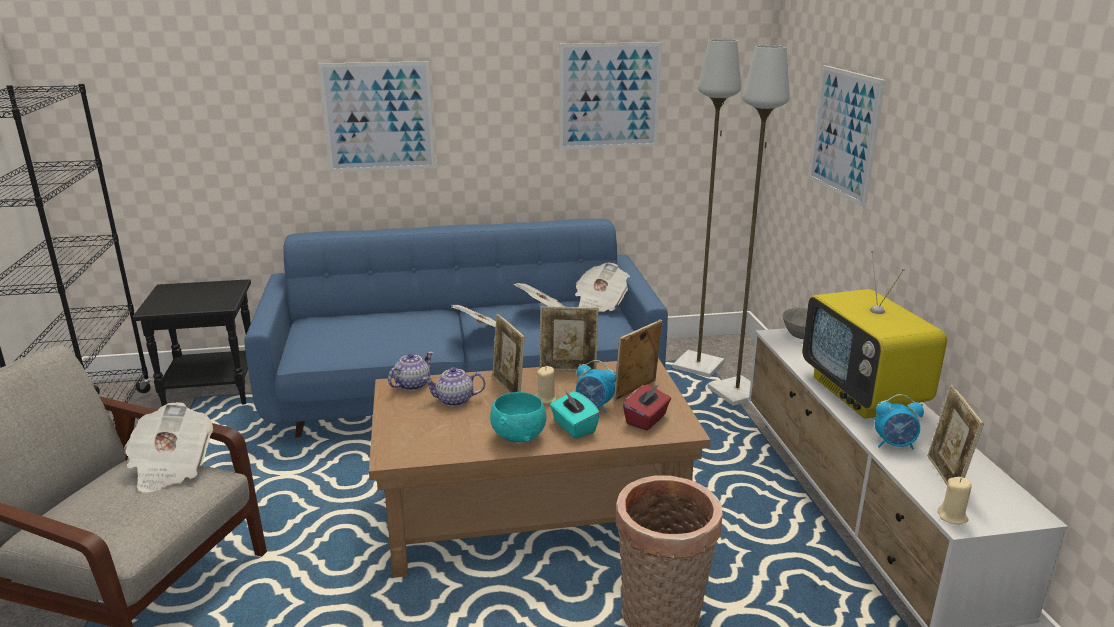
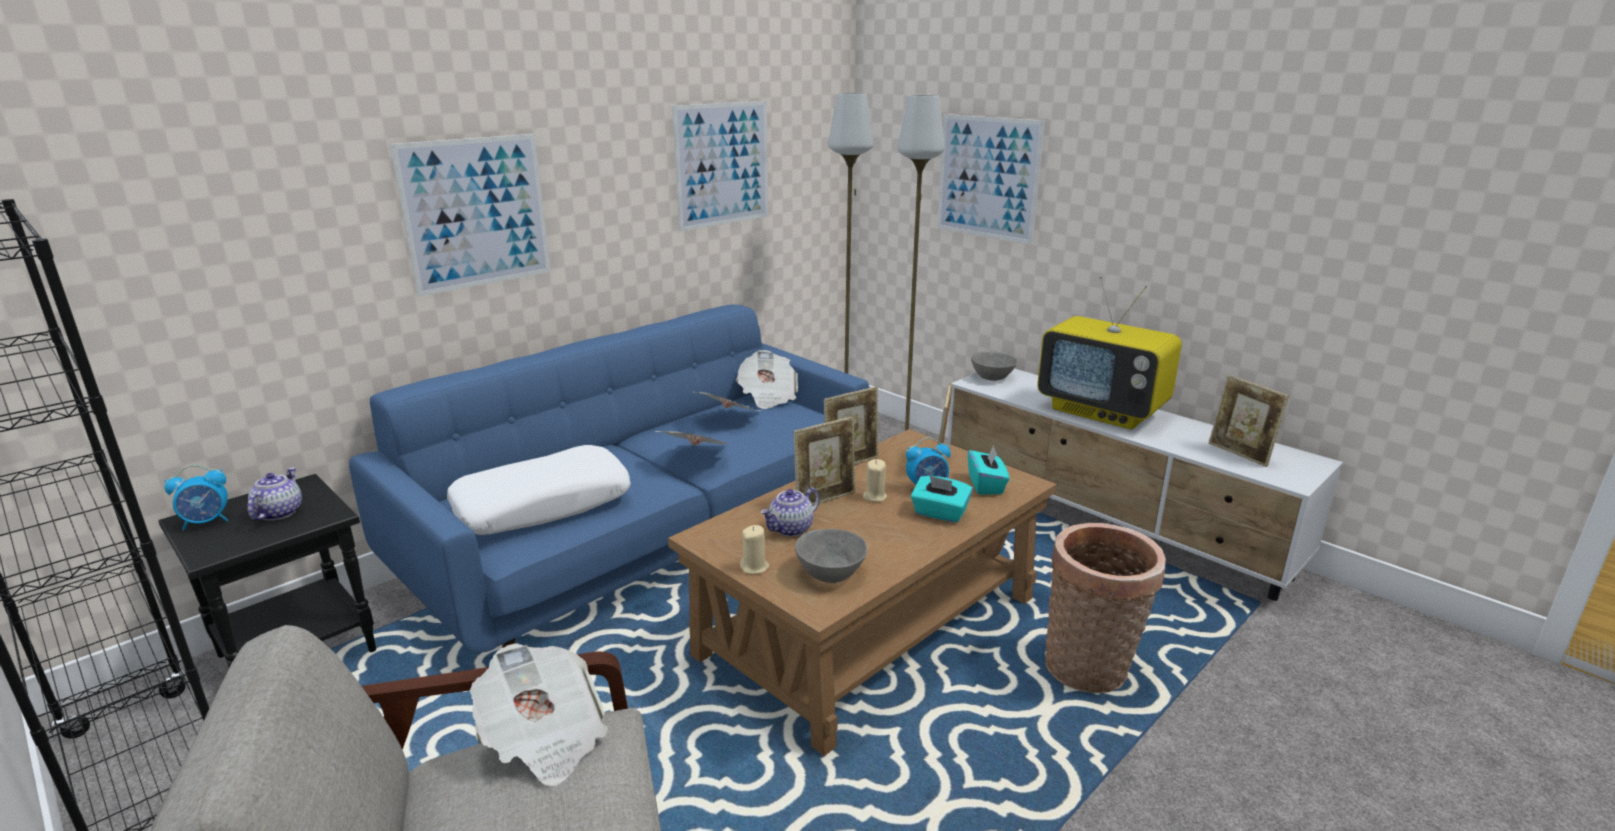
camera: 35 degrees left, 0 degrees up
(351, 336) = (543, 505): none -> white pillow
(412, 384) = (720, 529): teapot -> teapot (279, 513)
(433, 438) = (831, 573): none -> grey bowl
(508, 389) = (825, 499): picture frame -> picture frame turned 60 degrees counterclockwise
(519, 436) = (907, 539): turquoise bowl -> none
(646, 420) = (986, 485): red tissue box -> turquoise tissue box
(894, 445) = (1178, 442): alarm clock -> alarm clock (207, 522)
(952, 517) = (1285, 480): beige candle -> beige candle (754, 567)

